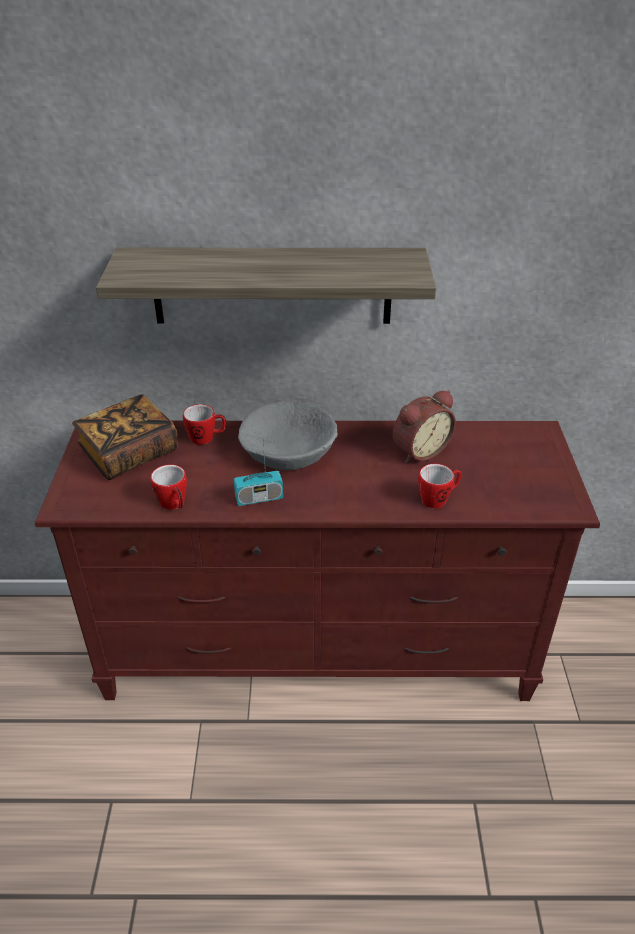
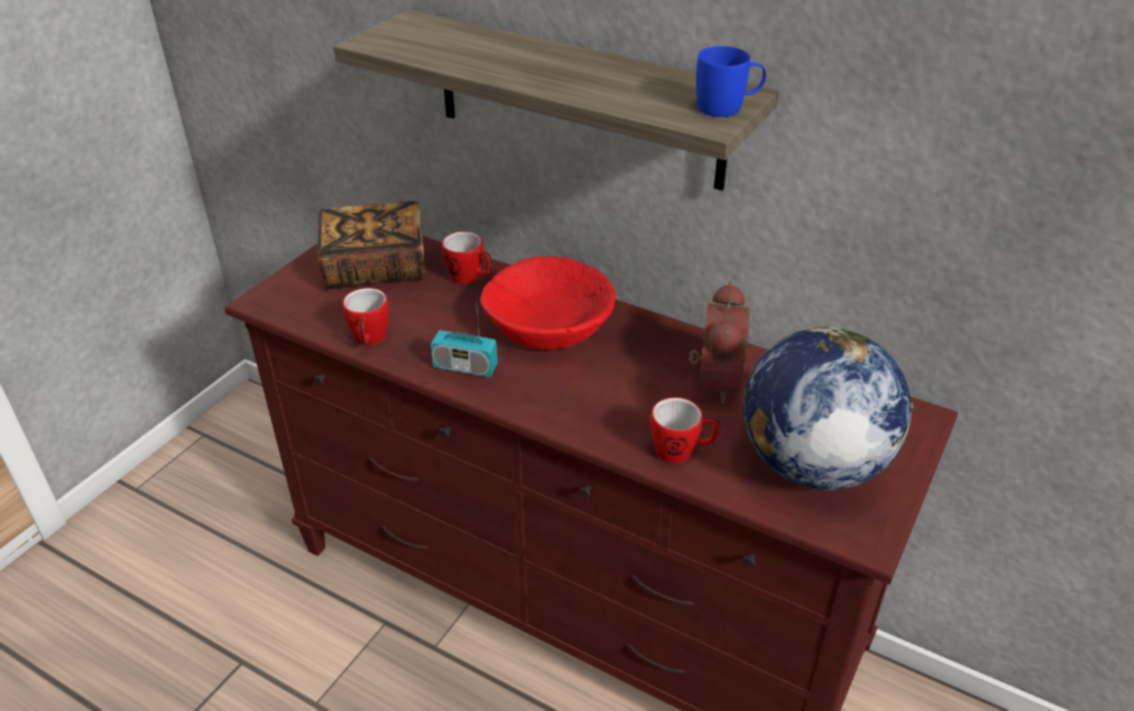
camera: 30 degrees right, 0 degrees up
(289, 451) = (549, 325): grey bowl -> red bowl
(411, 265) = (728, 107): none -> blue mug
(419, 450) = (713, 380): alarm clock -> alarm clock turned 75 degrees counterclockwise
(512, 479) = (811, 465): none -> globe

